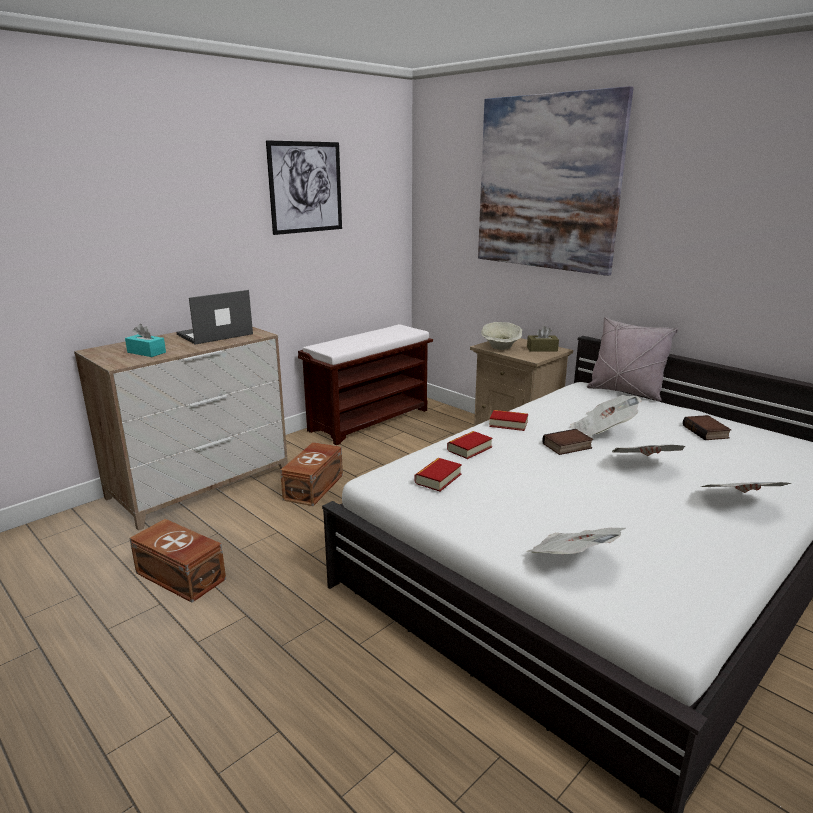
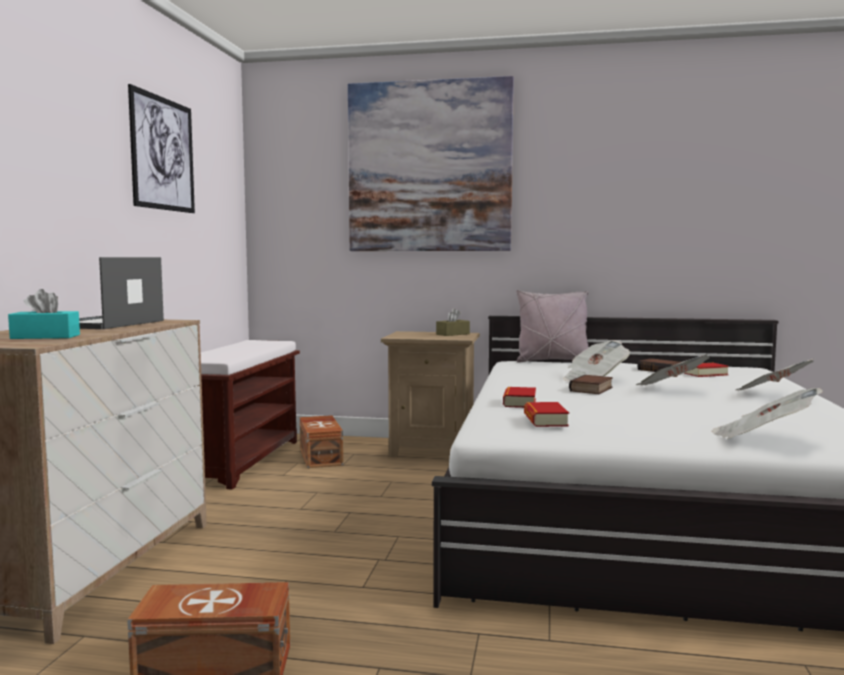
camera: 35 degrees left, 15 degrees down
(315, 487) = (267, 529): brown storage box -> brown storage box (321, 456)
(501, 348) = (414, 336): beige bowl -> none
(508, 424) = (511, 386): book -> book (705, 374)

